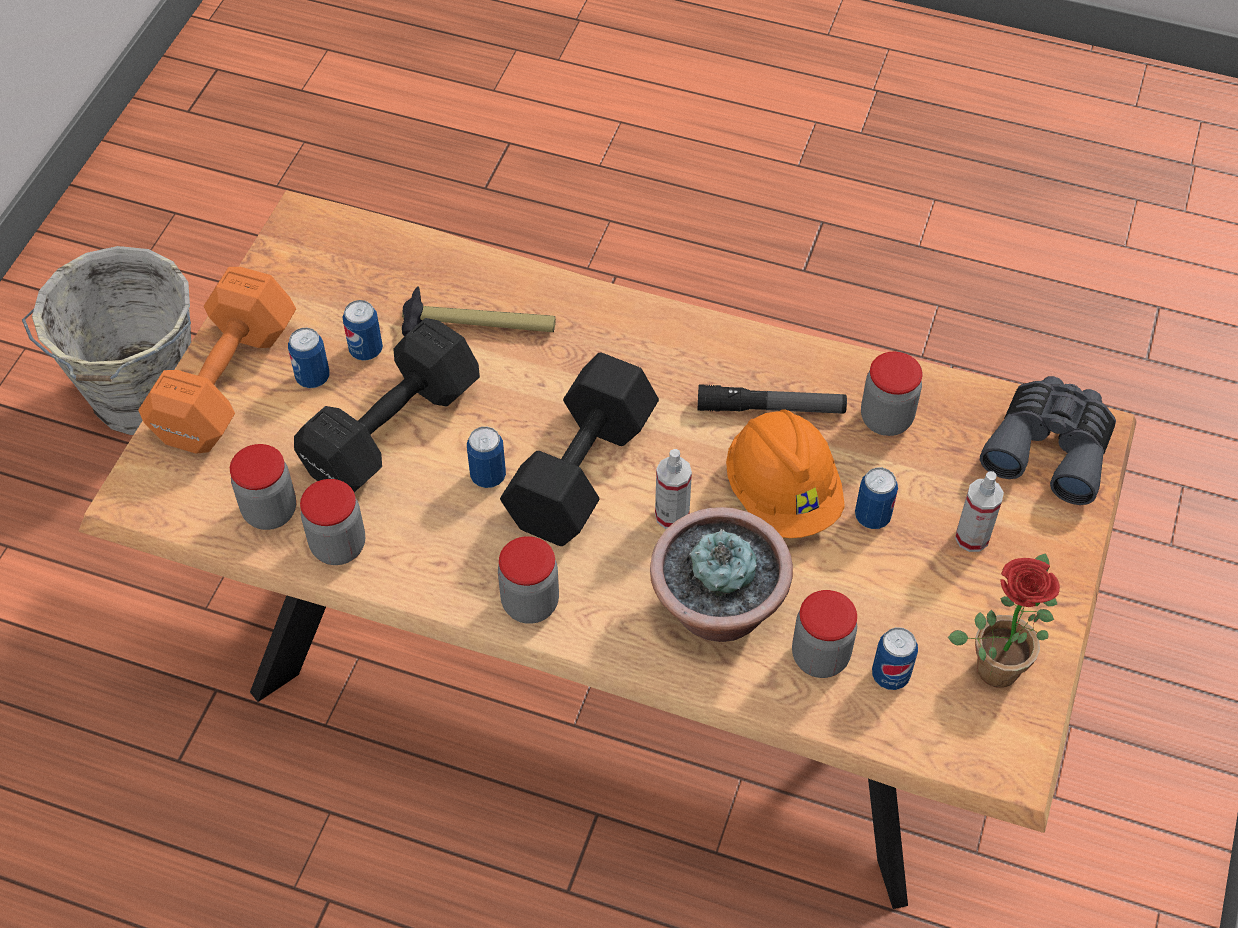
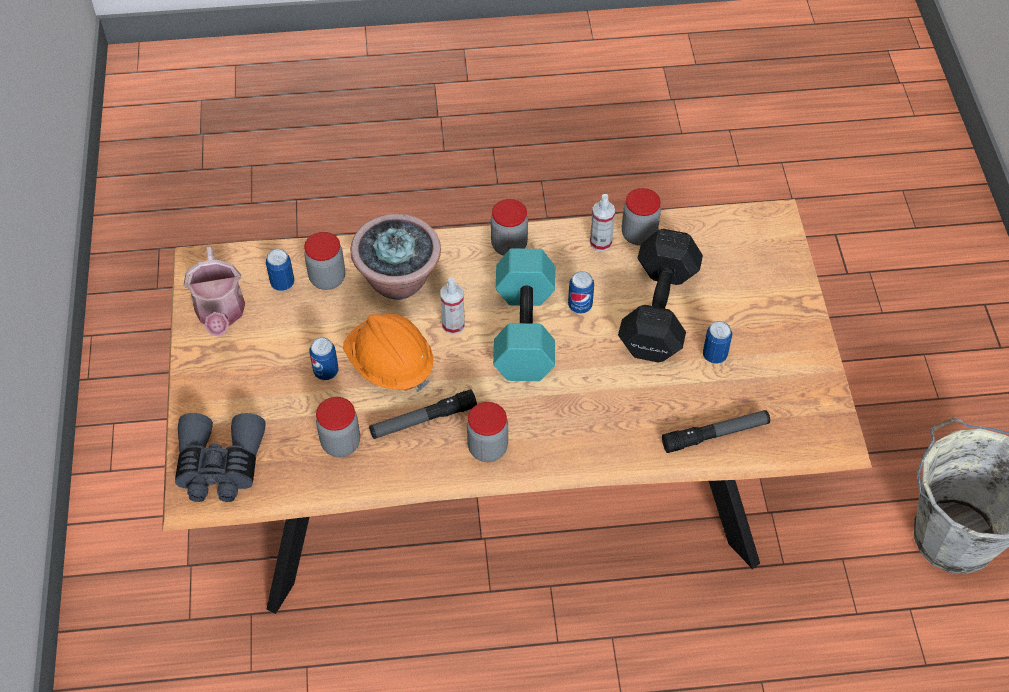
camera: 155 degrees right, 0 degrees up
(222, 385) = (784, 297): orange dumbbell -> none
(270, 511) = (692, 238): jar -> jar (487, 448)
(313, 377) = (733, 324): can -> none
(435, 266) = (715, 435): none -> flashlight
(479, 324) = (654, 403): hammer -> none
(583, 474) = (522, 329): black dumbbell -> turquoise dumbbell
(972, 537) = (257, 382): spray bottle -> spray bottle (600, 242)
(997, 660) = (221, 314): potted plant -> watering can

